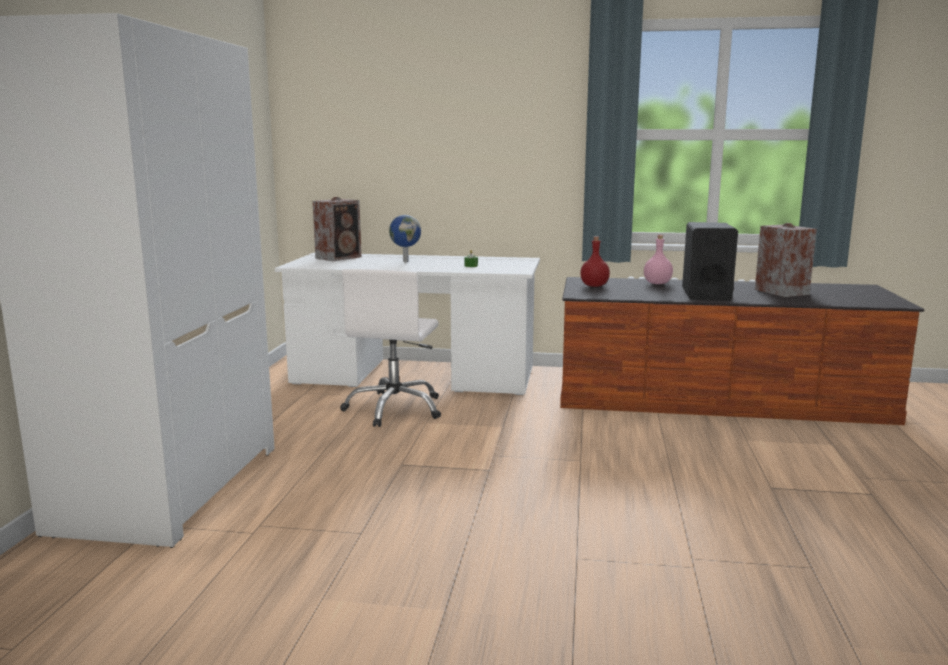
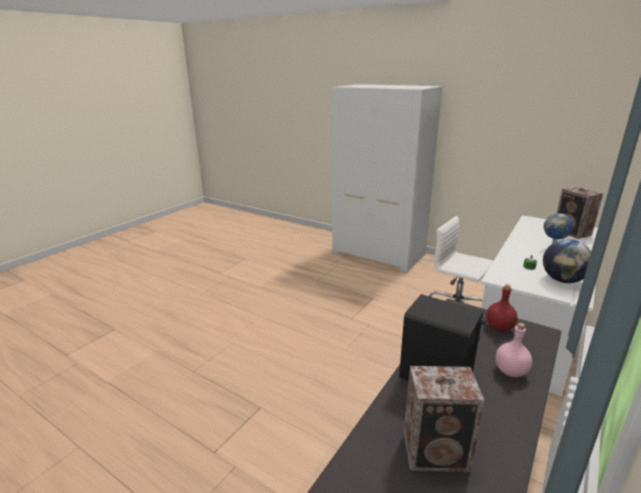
camera: 115 degrees right, 10 degrees up
(491, 260) = (562, 280): none -> globe

